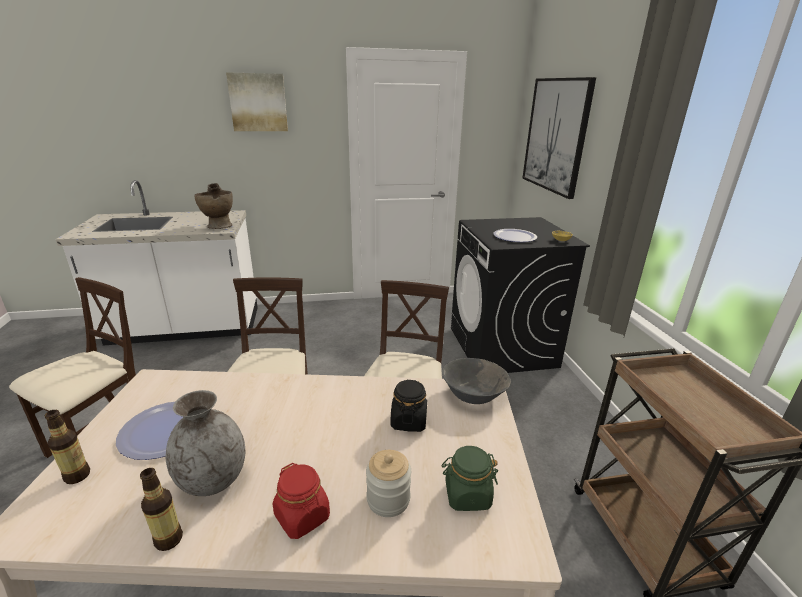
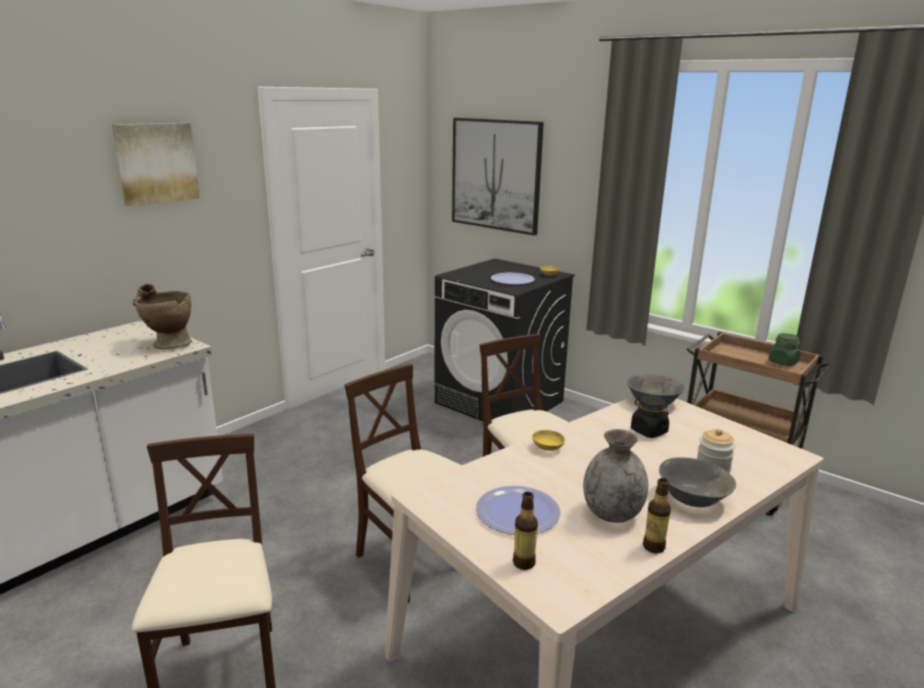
camera: 40 degrees left, 5 degrees down
(297, 389) = (547, 447): none -> yellow bowl
(302, 517) = (692, 498): red jar -> grey bowl
(467, 495) = (739, 448): green jar -> green jar (783, 362)

